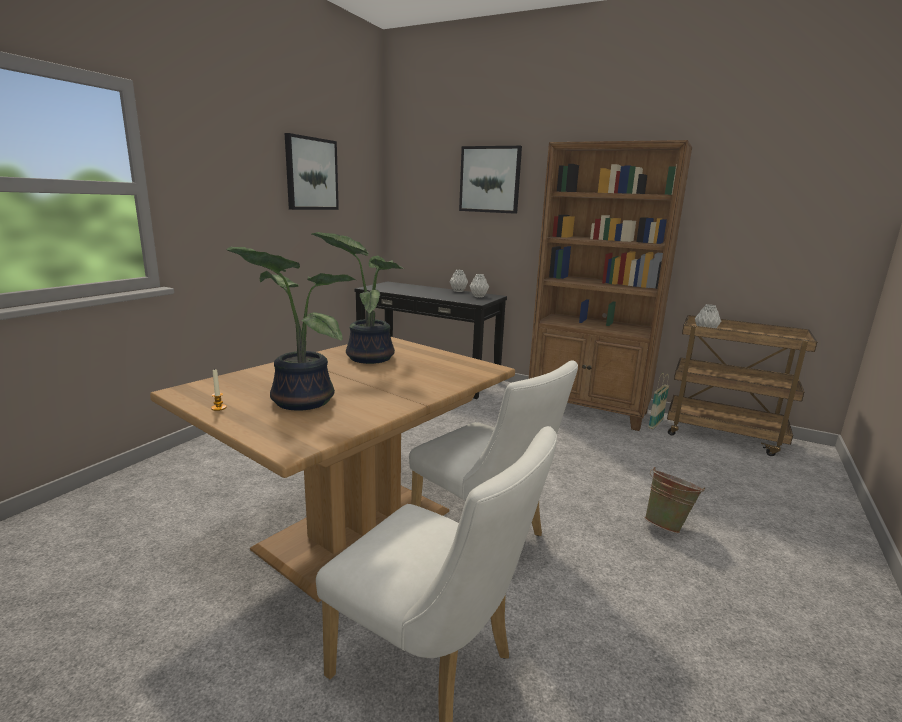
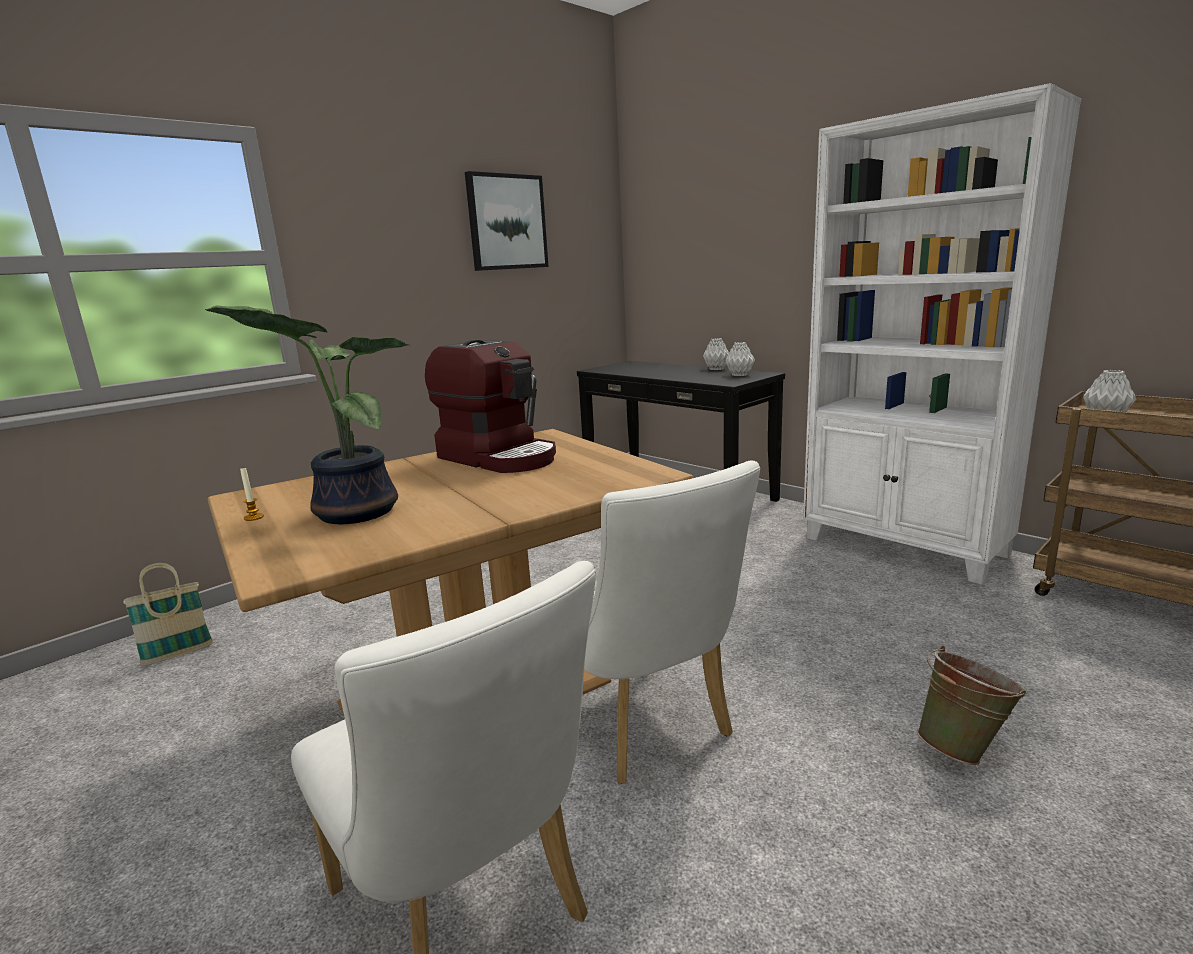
camera: 20 degrees right, 0 degrees up
(368, 357) = (499, 457): potted plant -> coffee machine
(490, 179) = (756, 202): picture -> none
(588, 410) = (904, 547): brown bookcase -> white bookcase
(655, 424) = (1019, 575): basket -> basket (178, 654)

